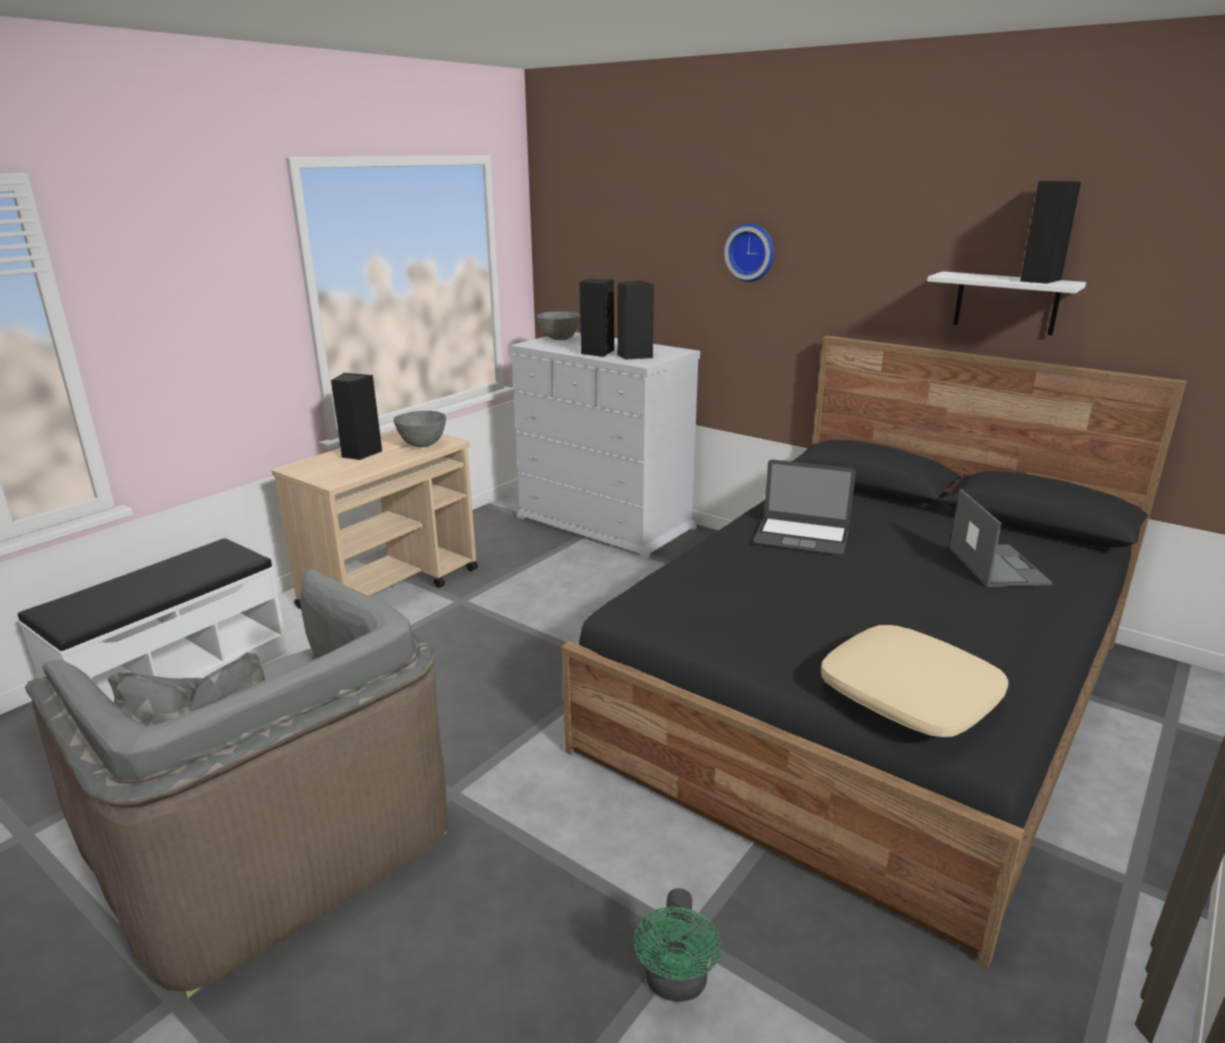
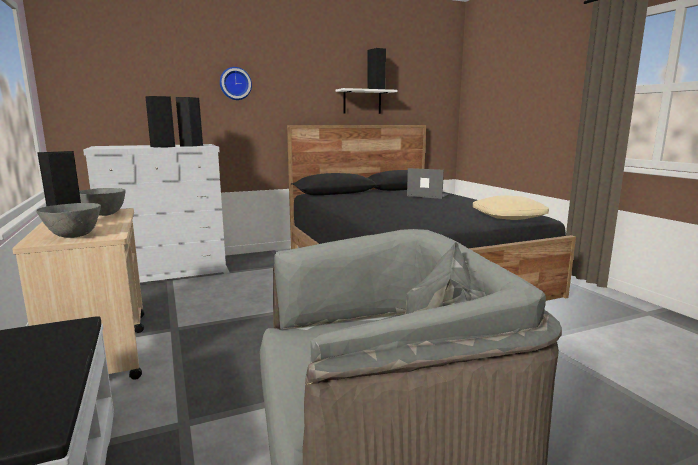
camera: 60 degrees left, 10 degrees down
(560, 339) = (107, 146): grey bowl -> grey bowl (74, 236)
(676, 985) = (563, 349): green fan -> none
(801, 536) = (368, 203): laptop -> none

